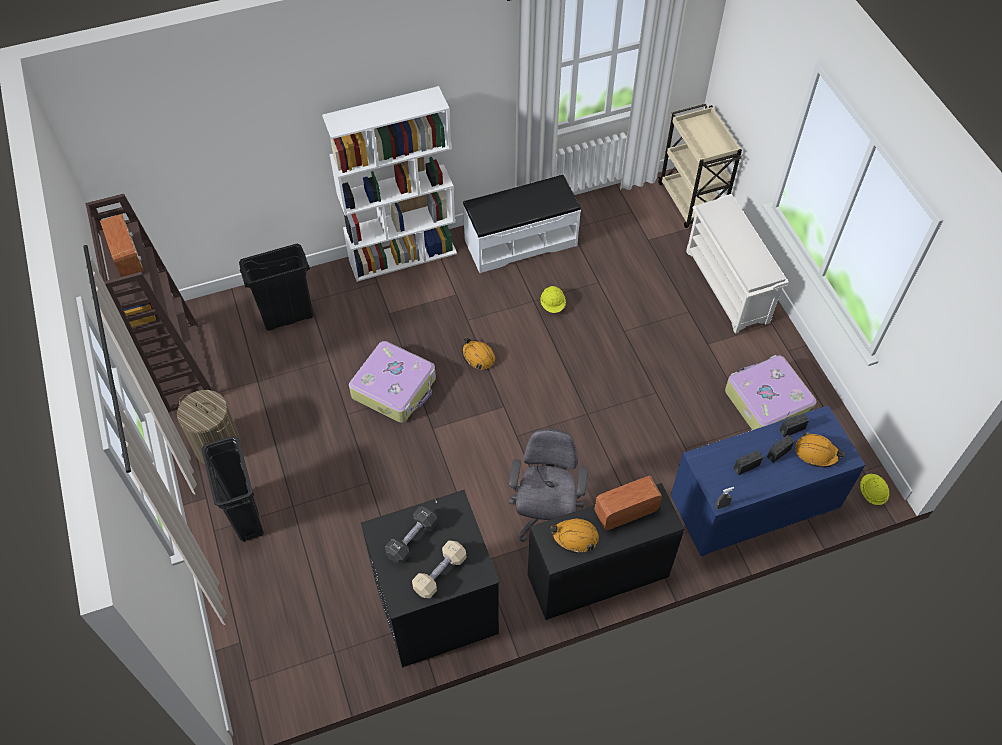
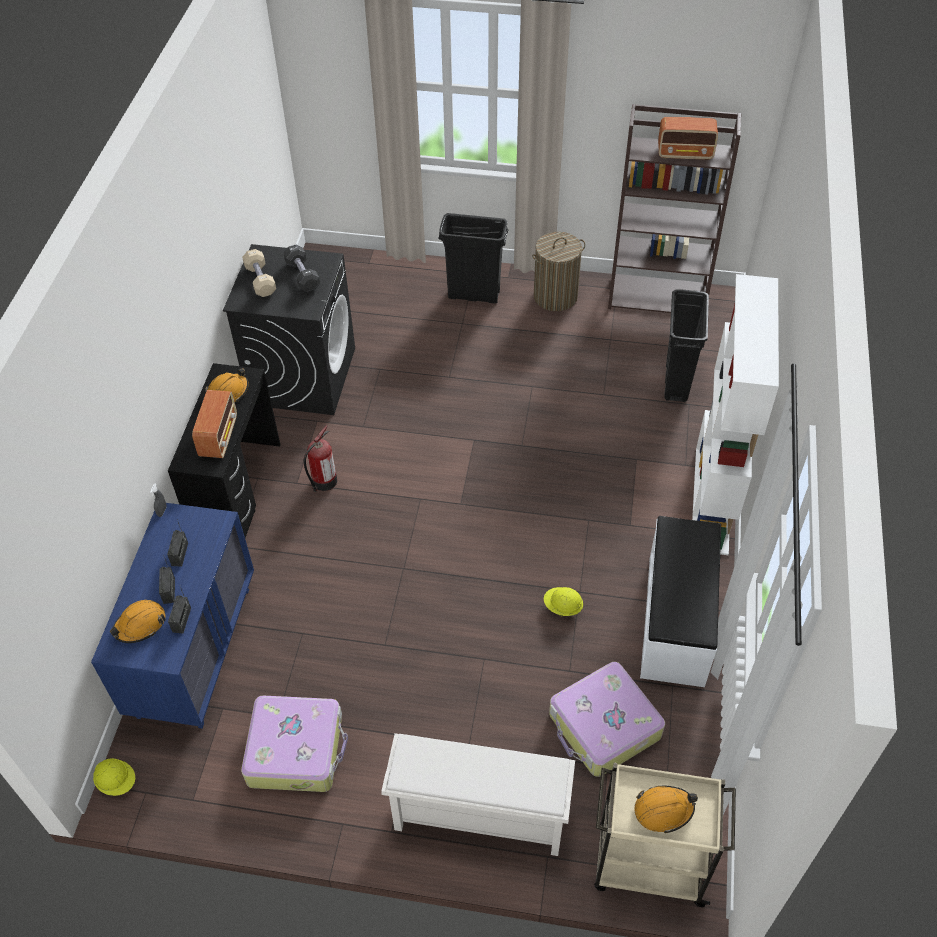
camera: 120 degrees right, 5 degrees down
(395, 388) = (539, 430): suitcase -> suitcase (604, 726)
(478, 356) = (534, 509): orange hard hat -> orange hard hat (663, 810)
(545, 515) = (323, 482): grey office chair -> fire extinguisher

